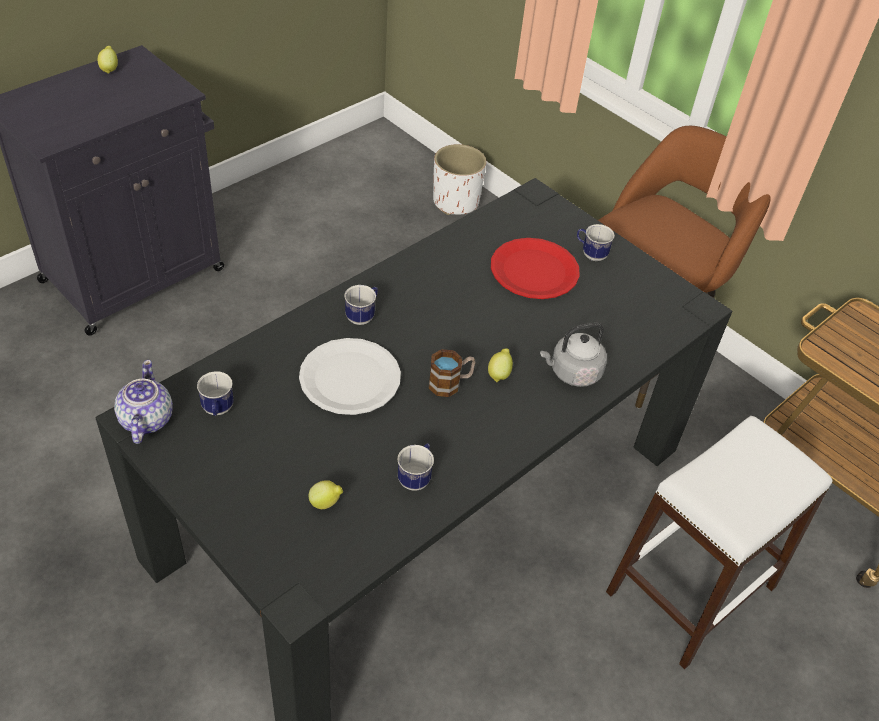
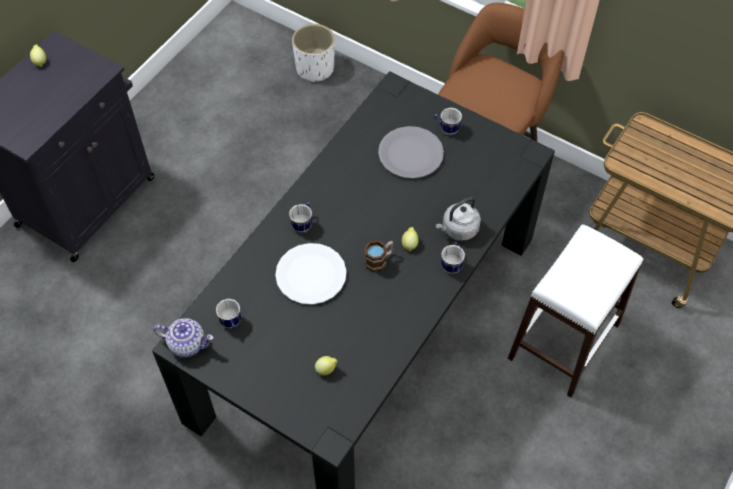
camera: 10 degrees left, 10 degrees up
(146, 420) = (187, 343): teapot -> teapot turned 120 degrees clockwise
(416, 477) = (378, 335): mug -> mug (452, 264)
(534, 270) = (410, 153): red plate -> grey plate

